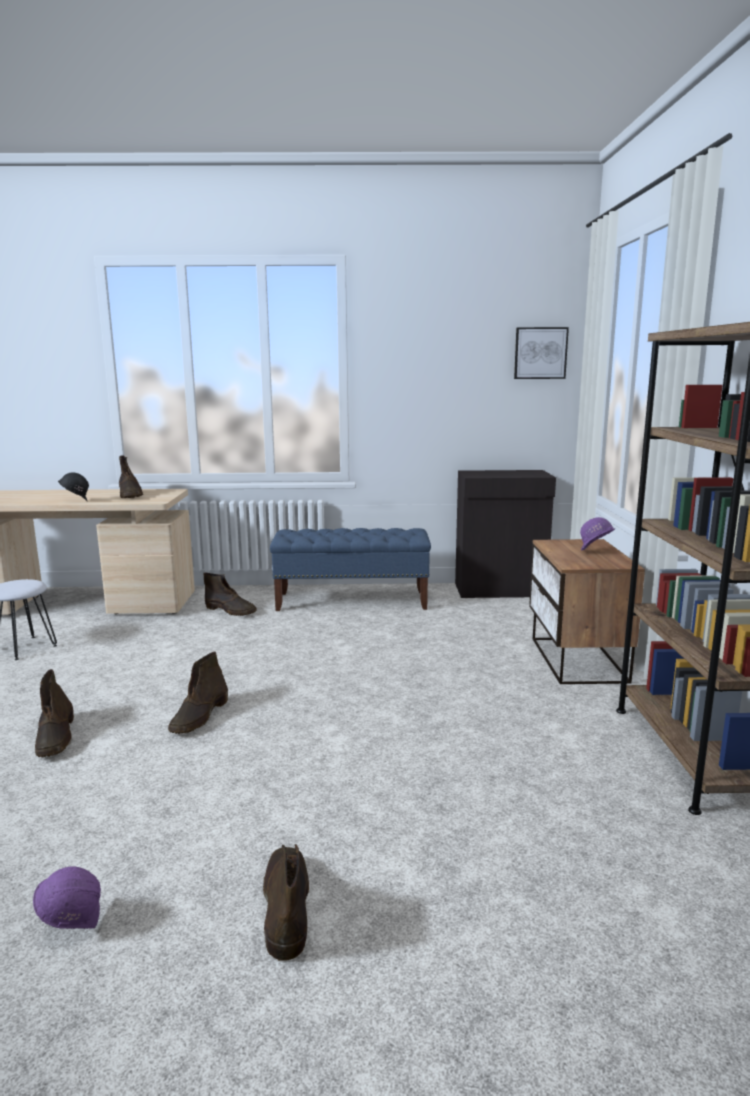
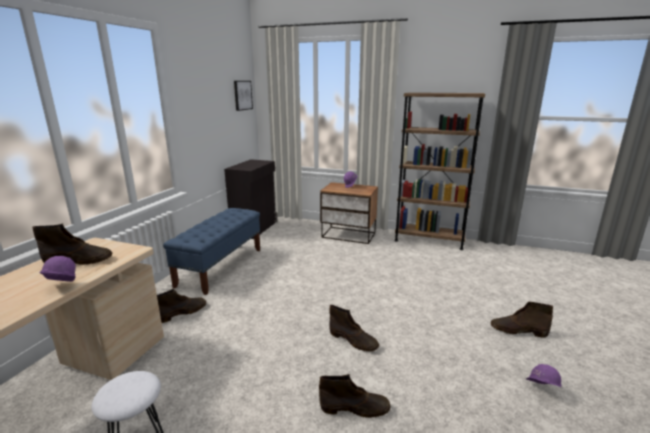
camera: 70 degrees left, 5 degrees up
(75, 501) = (61, 288): black hard hat -> purple hard hat

